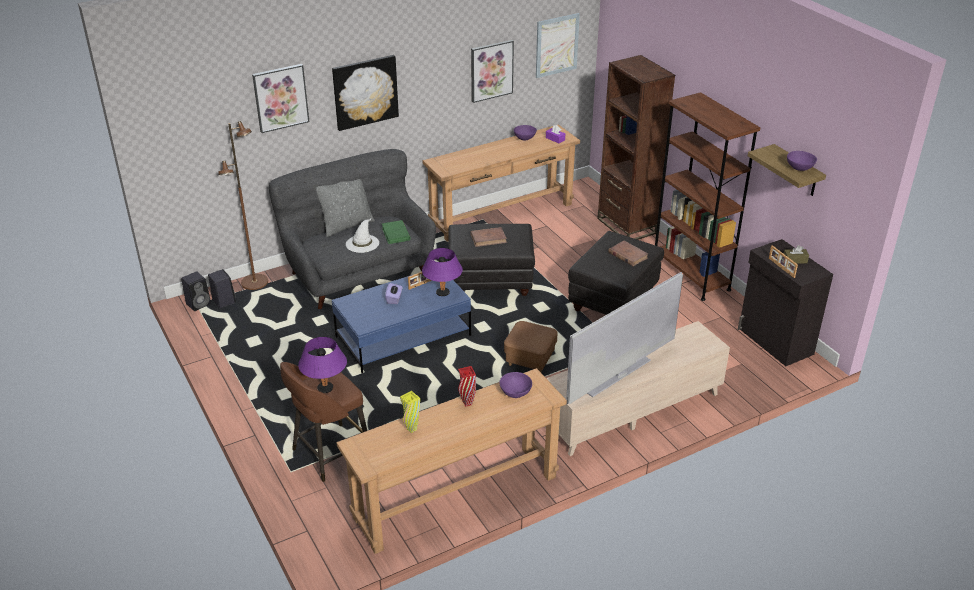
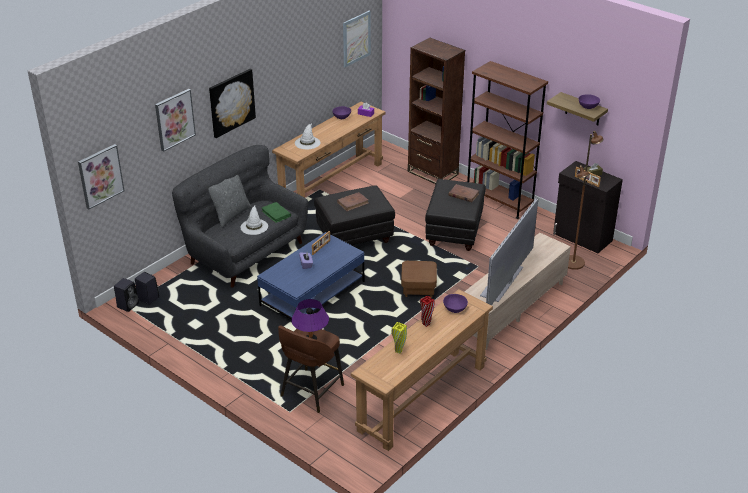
camera: 20 degrees left, 0 degrees up
(255, 283) = (164, 278): brown floor lamp -> brown floor lamp (574, 263)
(443, 293) = (340, 252): purple table lamp -> none
(467, 159) = (307, 142): none -> white hat
(491, 70) = (314, 67): picture -> picture (100, 176)

